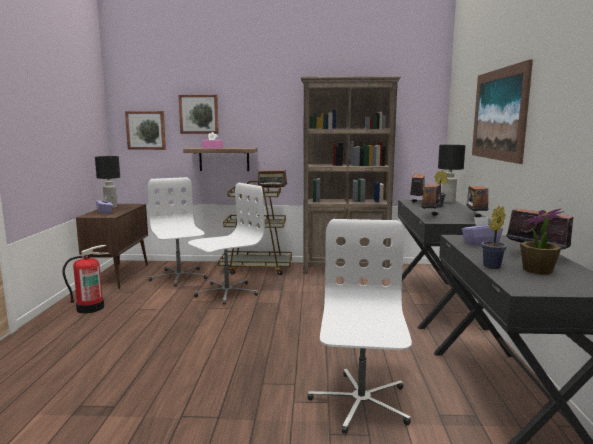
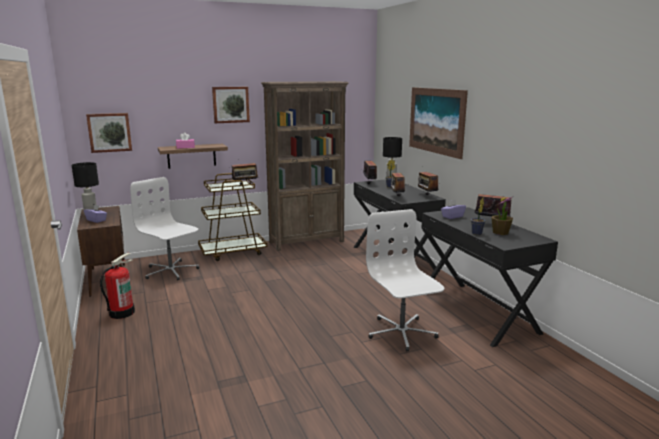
camera: 25 degrees left, 5 degrees up
(199, 114) = (164, 114): picture -> picture (230, 104)
(226, 292) = (230, 277): white office chair -> none

